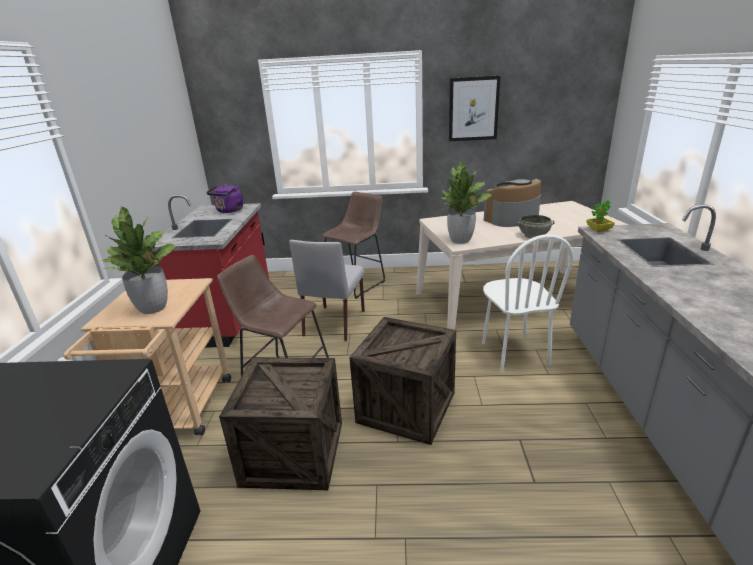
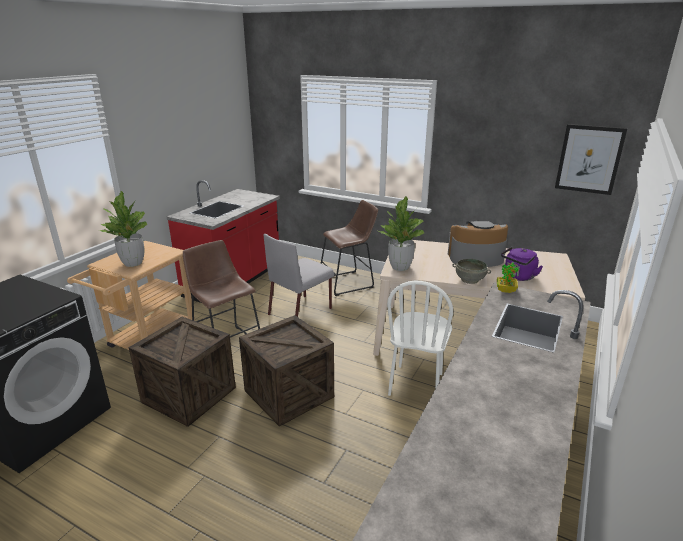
camera: 25 degrees right, 0 degrees up
(229, 211) = (250, 198): purple kettle -> purple kettle (518, 277)
(473, 109) = (481, 141): picture -> picture (589, 159)

